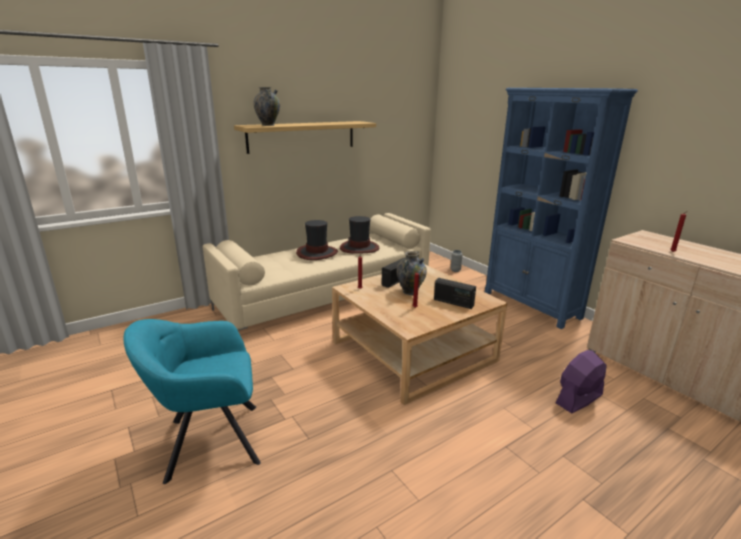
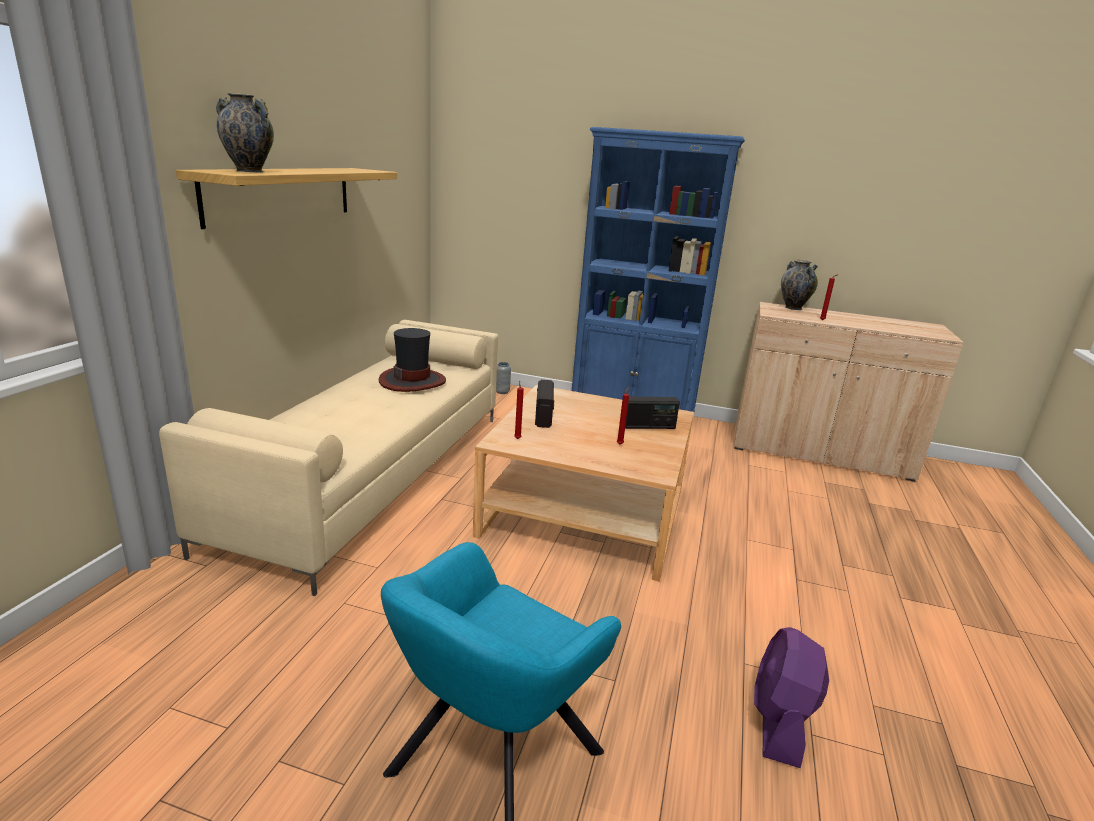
camera: 40 degrees left, 0 degrees up
(317, 253) = (359, 402): hat -> none
(410, 291) = (582, 425): vase -> vase (793, 308)
(578, 399) = (787, 503): purple fan -> purple fan (779, 722)

